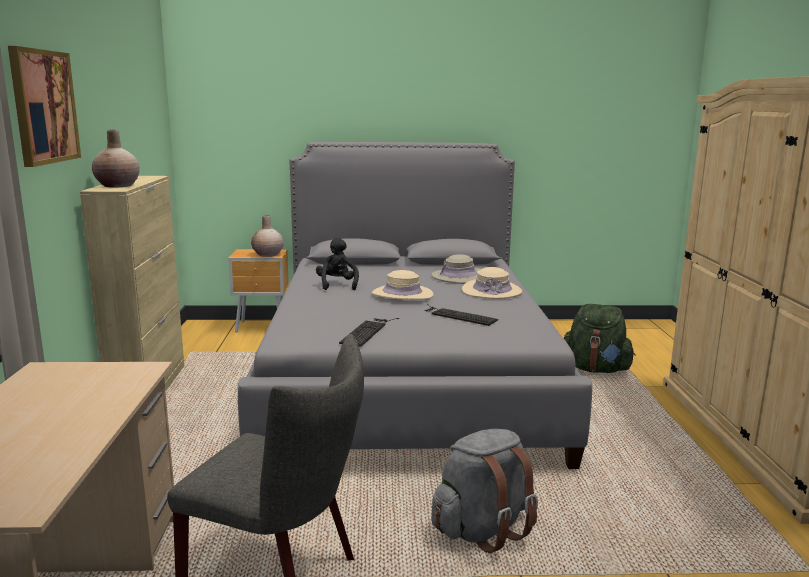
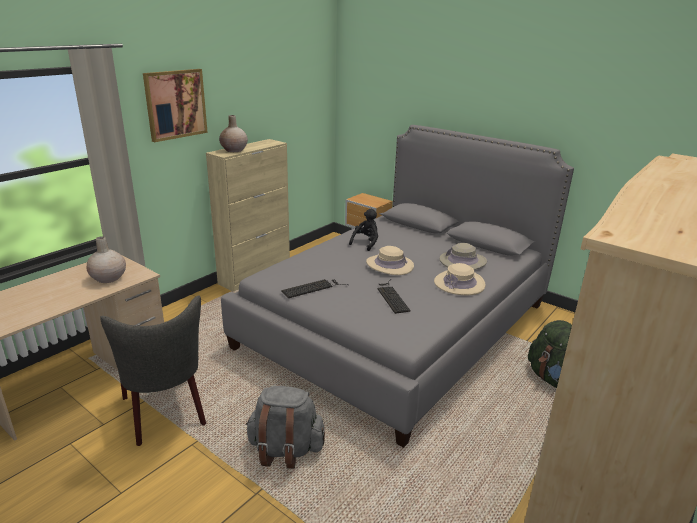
camera: 40 degrees right, 10 degrees up
(268, 254) = (372, 203): beige vase -> beige vase (108, 278)

